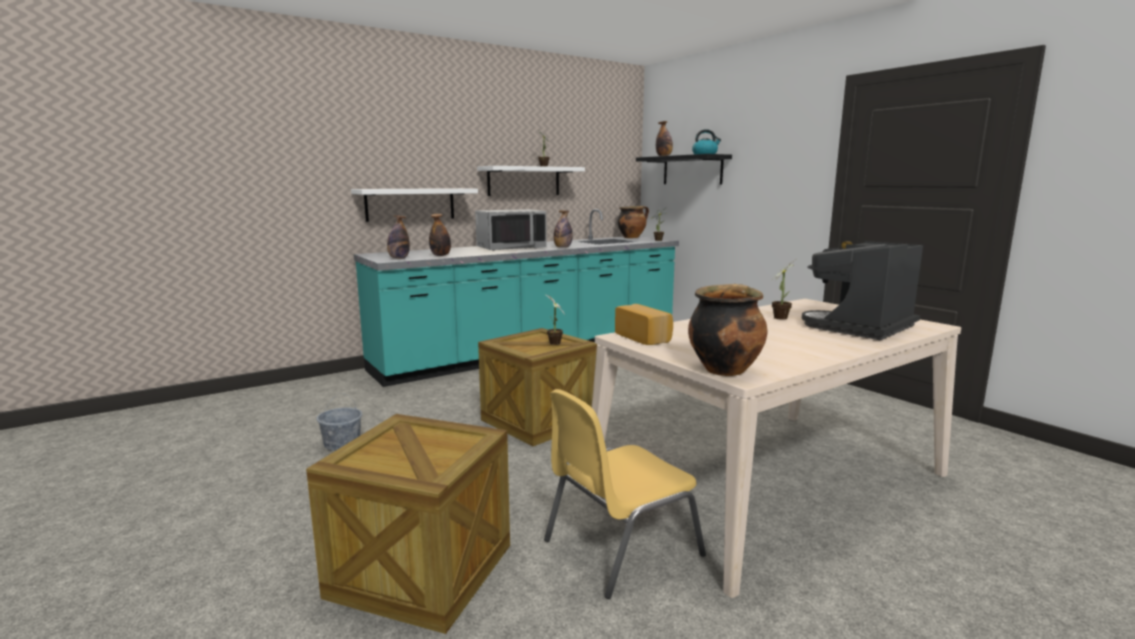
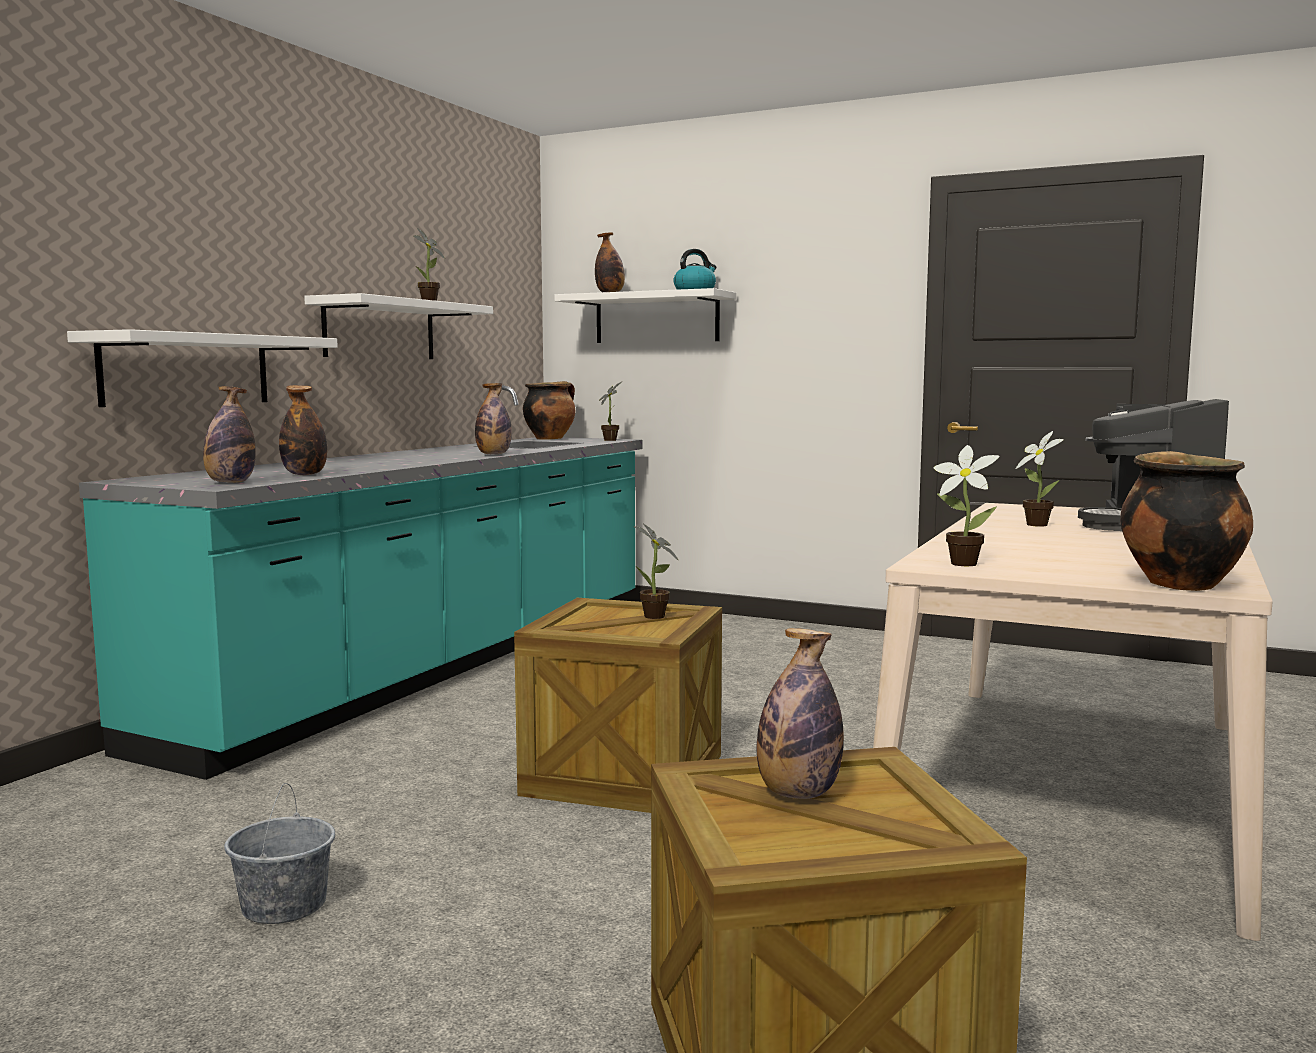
camera: 30 degrees left, 5 degrees down
(419, 441) = (797, 793): none -> bottle
(511, 248) = (400, 459): grey microwave -> none
(619, 547) = (1037, 925): yellow chair -> none
(644, 337) = (960, 563): bread -> potted plant
(692, 170) = (656, 318): black shelf -> white shelf

